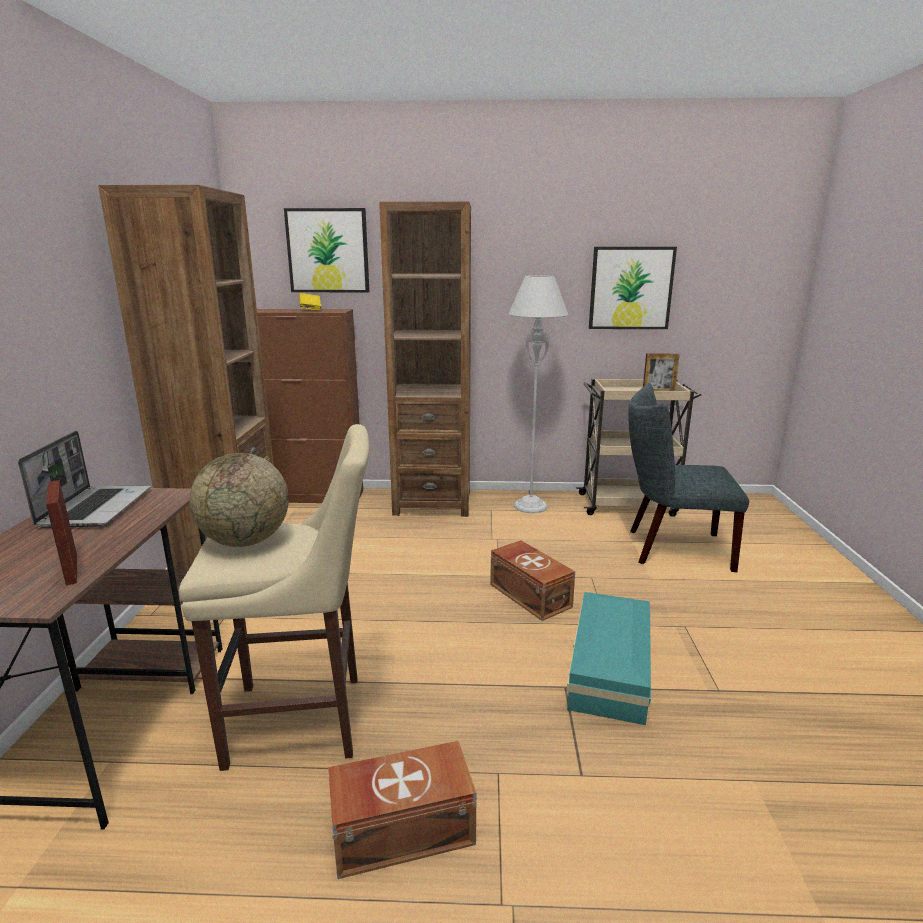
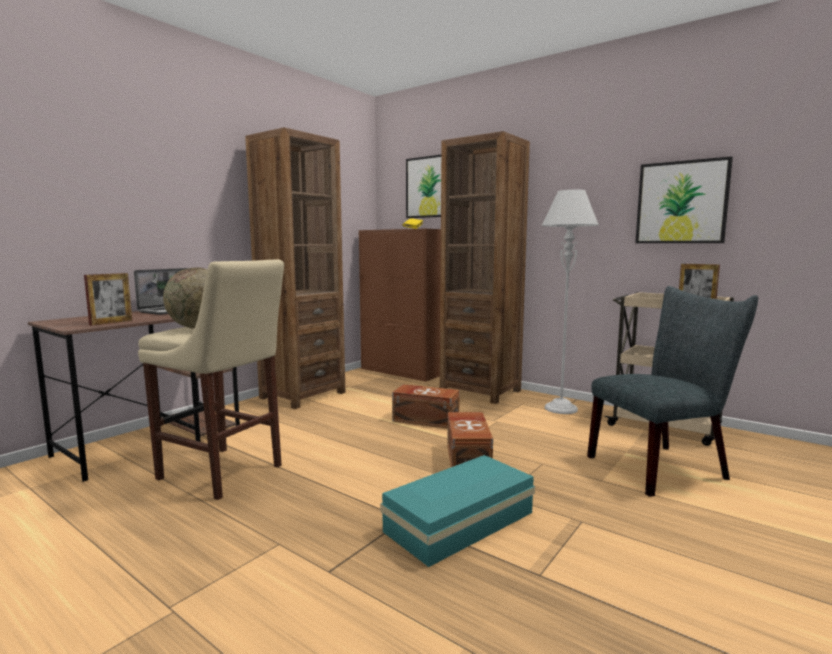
camera: 35 degrees right, 10 degrees down
(71, 569) = (111, 322): picture frame -> picture frame turned 150 degrees counterclockwise
(400, 829) = (184, 543): brown storage box -> brown storage box (425, 419)
(672, 548) = (663, 467): grey chair -> grey chair turned 120 degrees clockwise

